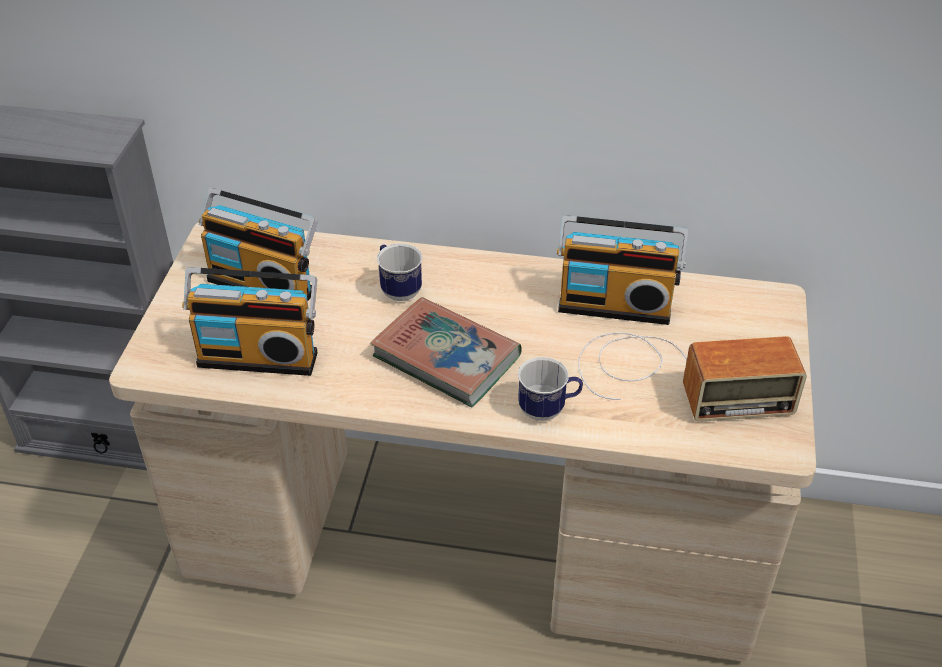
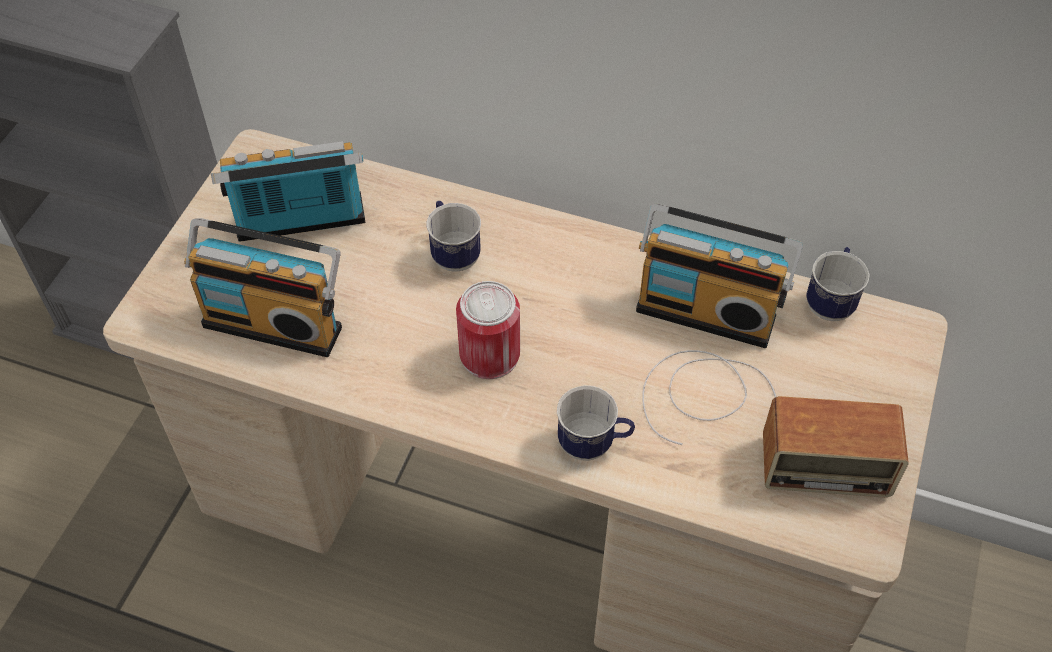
camera: 10 degrees right, 10 degrees up
(264, 283) = (301, 224): radio -> radio turned 135 degrees clockwise
(446, 357) = (489, 355): book -> can
(711, 286) = (831, 301): none -> mug

